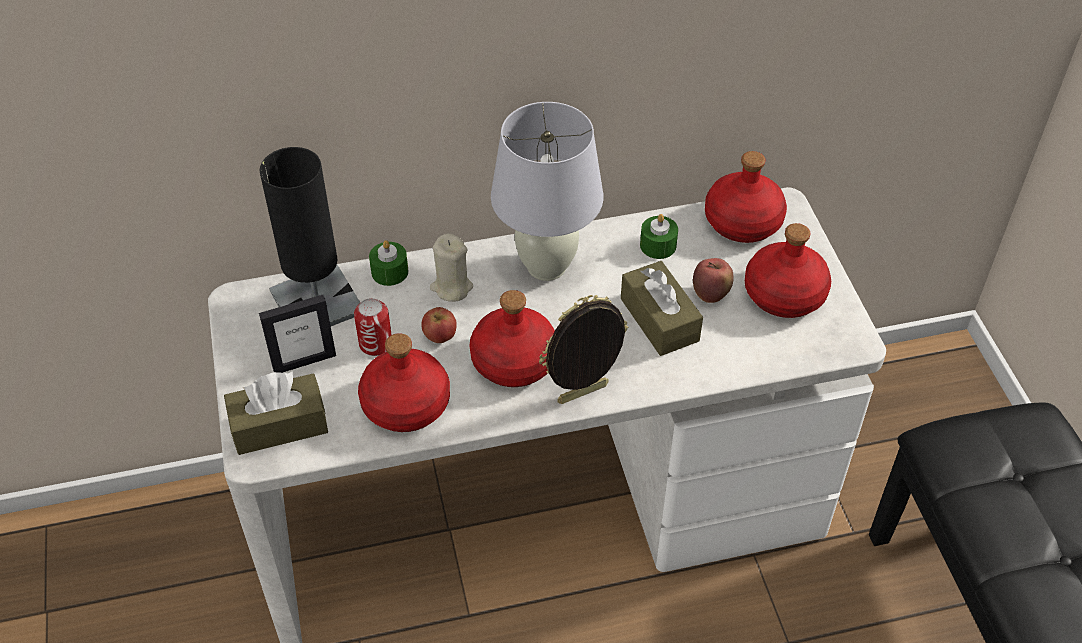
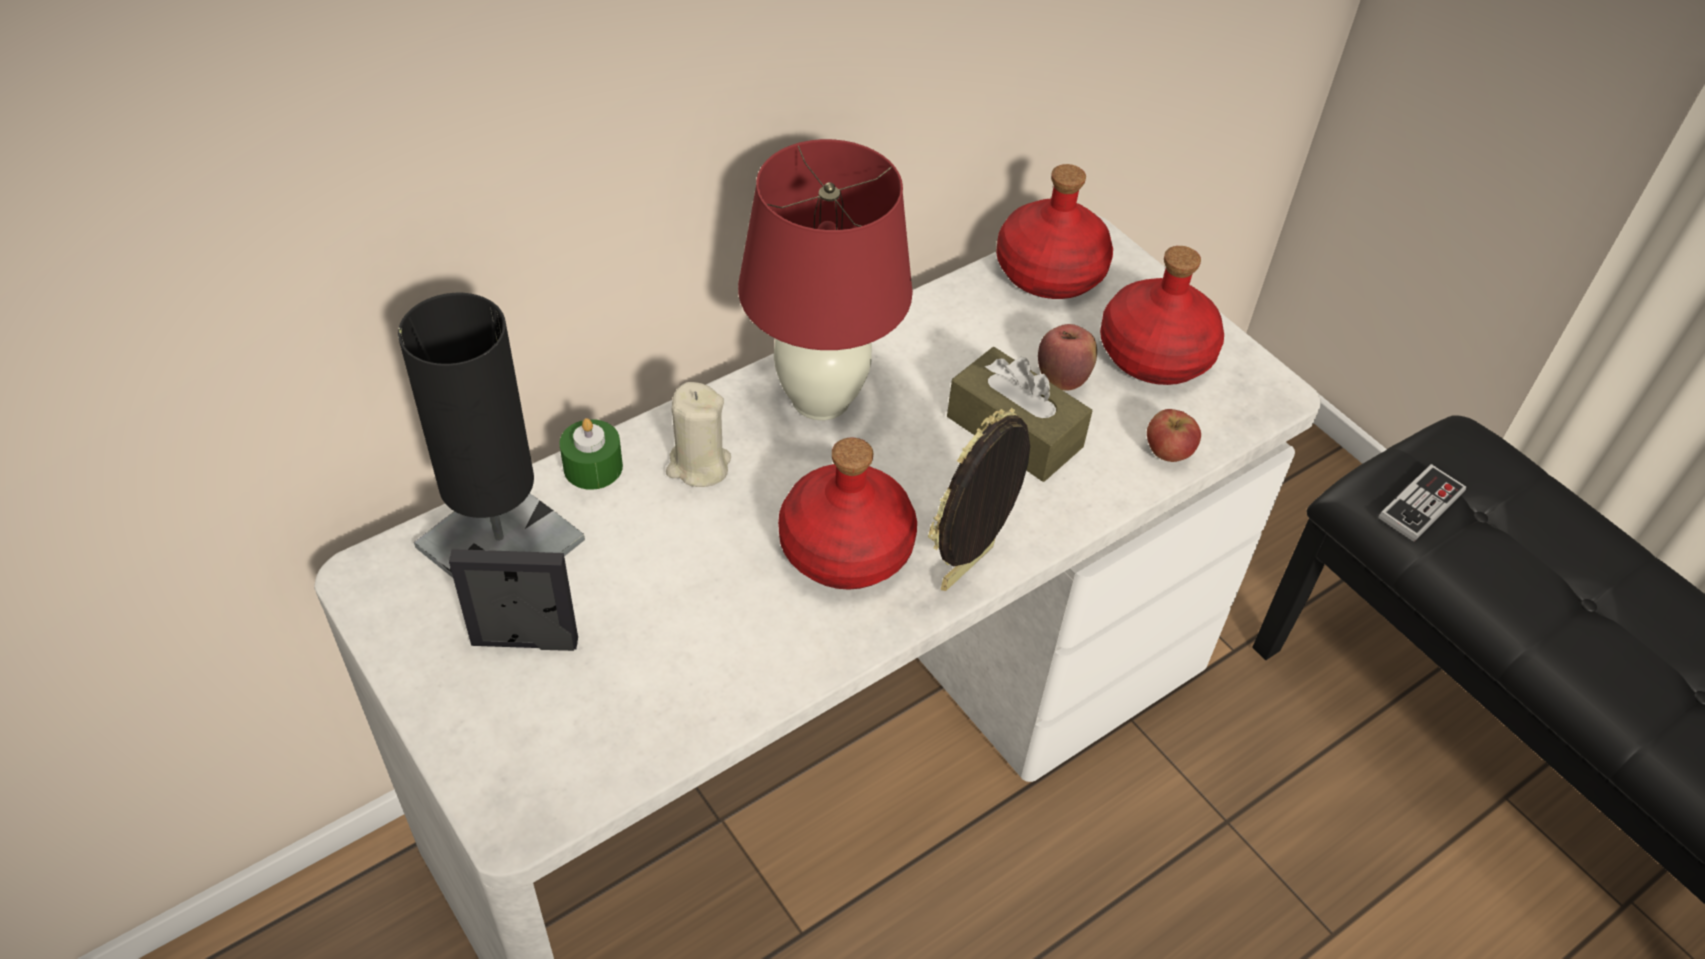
camera: 25 degrees left, 0 degrees up
(279, 425) = (533, 757): brown tissue box -> none
(304, 361) = (524, 642): picture frame -> picture frame turned 135 degrees counterclockwise
(375, 344) = (625, 582): can -> none
(406, 405) = (718, 663): red bottle -> none
(440, 336) = (718, 542): apple -> apple (1168, 452)
(547, 266) = (821, 399): white table lamp -> red table lamp
(658, 245) = (957, 330): green candle -> none
(973, 455) = (1421, 505): none -> game controller

